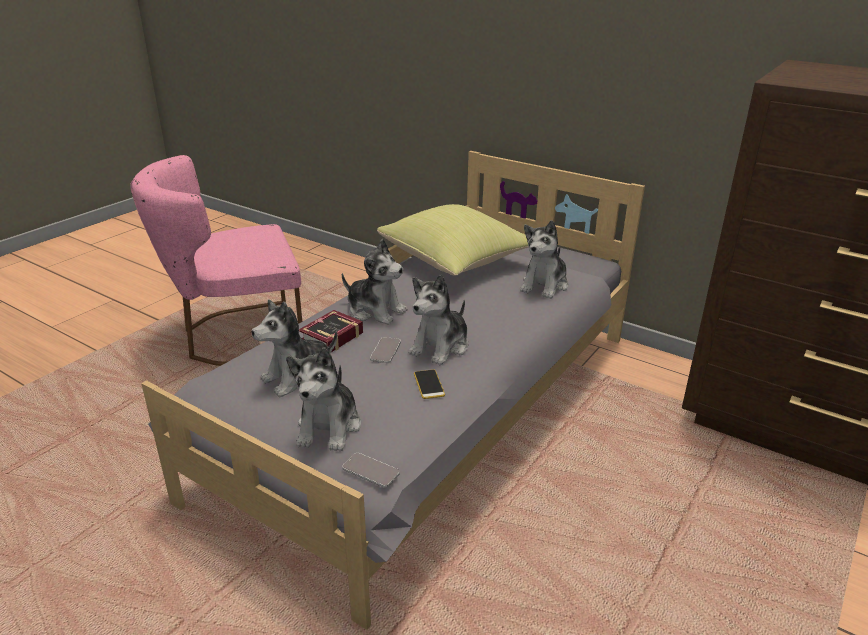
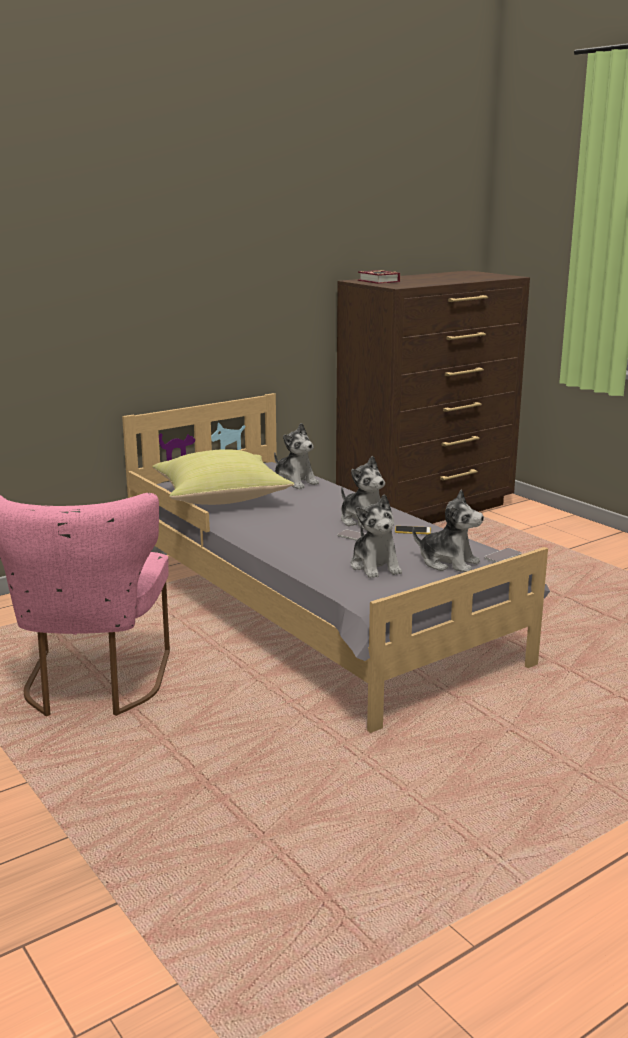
camera: 70 degrees left, 10 degrees down
(328, 337) = (319, 552): book -> book (379, 281)
(375, 310) = (287, 533): plush toy -> none

